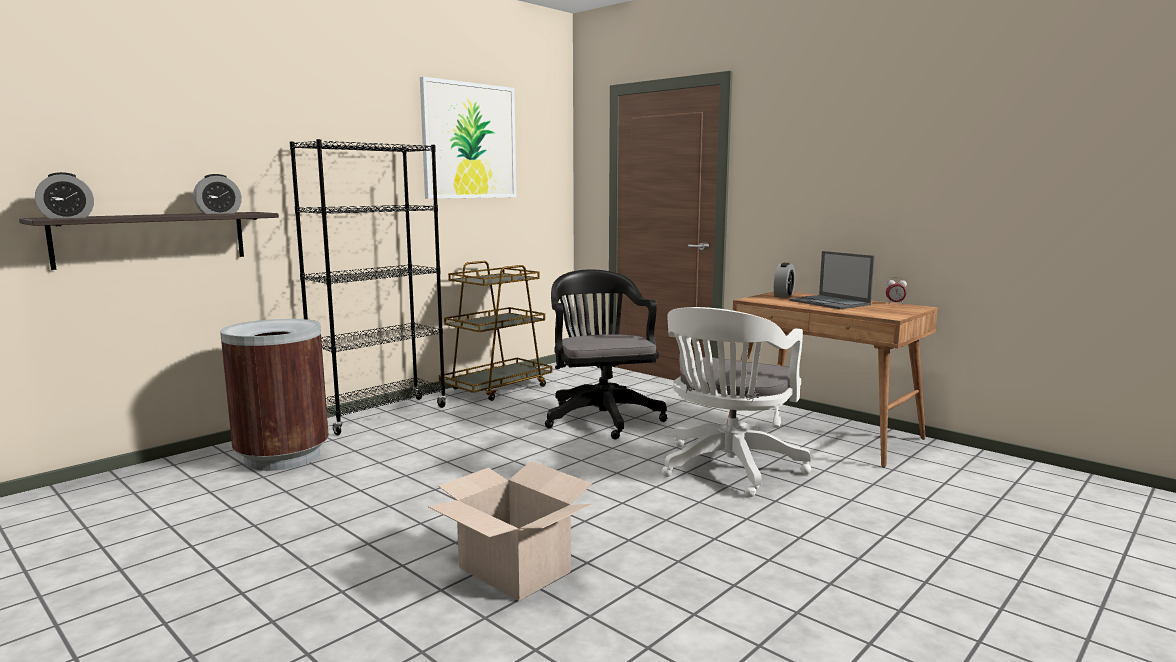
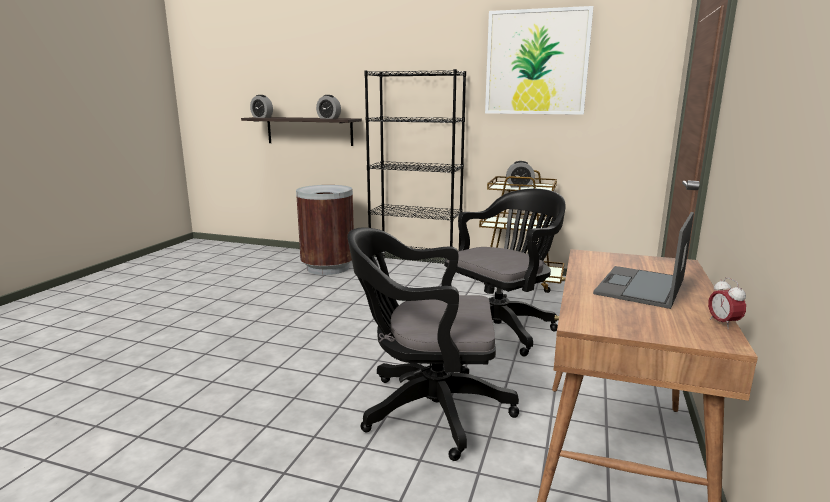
camera: 65 degrees right, 5 degrees up
(515, 569) = (198, 361): cardboard box -> none
(728, 469) = (427, 409): white office chair -> black office chair
(783, 295) = (649, 264): alarm clock -> alarm clock (519, 186)

